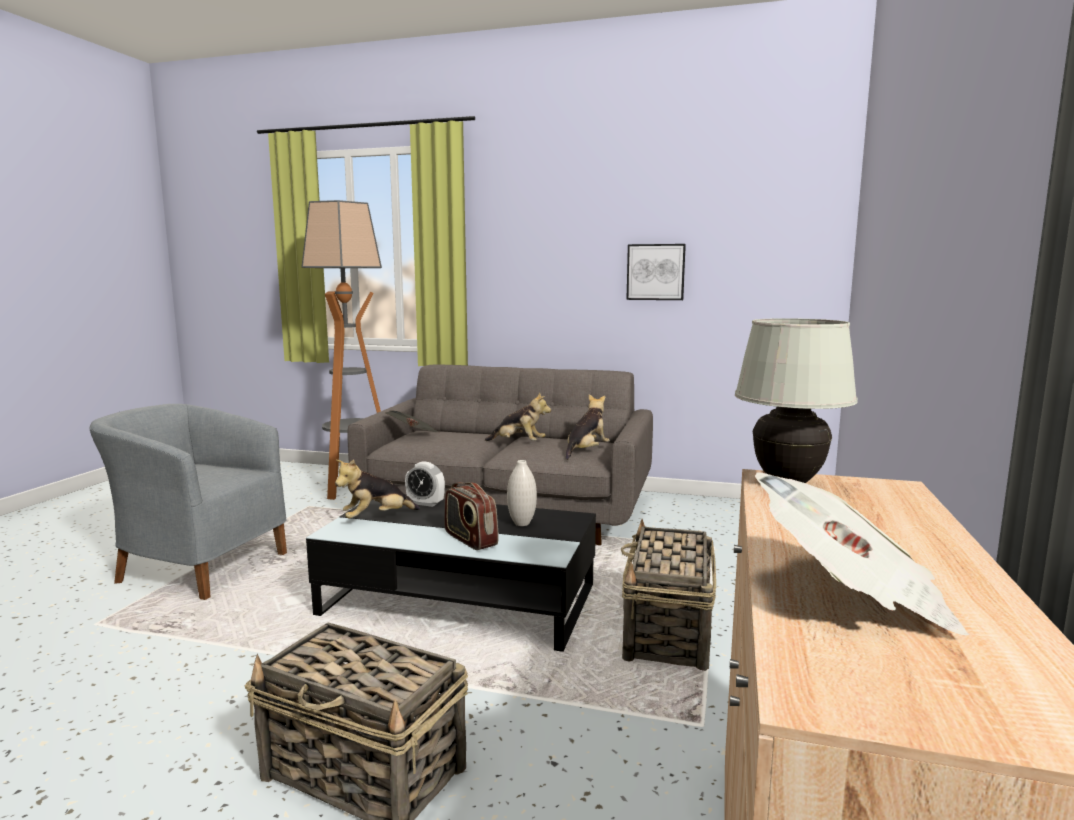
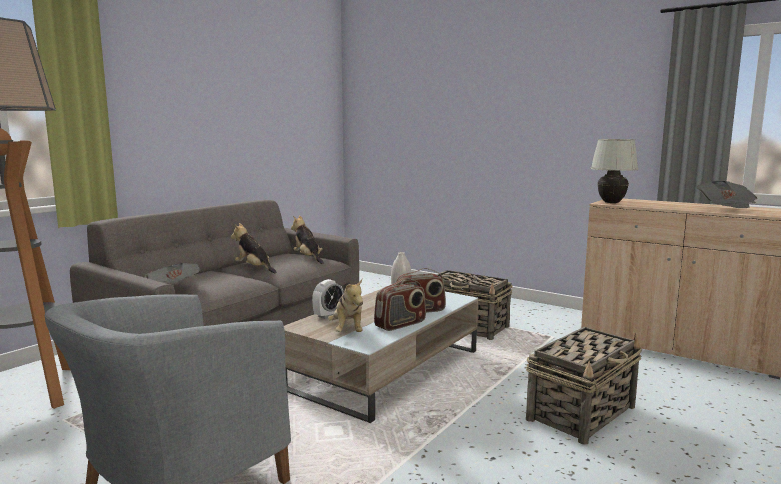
camera: 70 degrees left, 0 degrees up
(409, 537) = (400, 324): none -> radio
(459, 599) = (386, 369): black coffee table -> beige coffee table
(518, 443) = (254, 268): plush toy -> plush toy turned 90 degrees counterclockwise
(655, 272) = (252, 121): picture -> none

